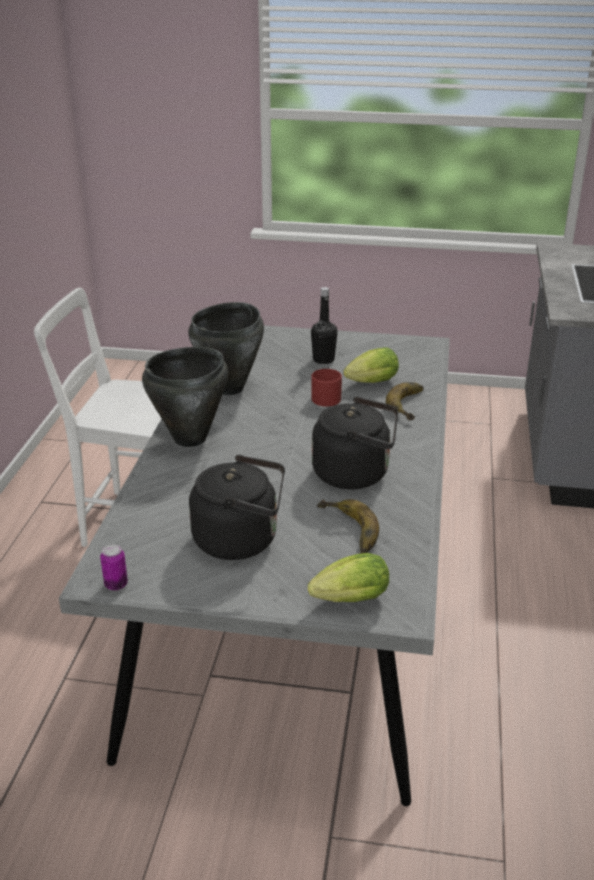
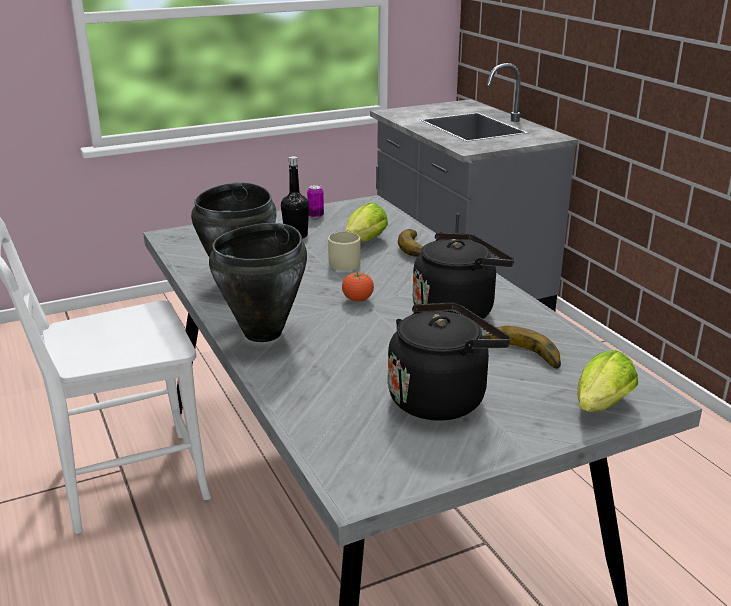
camera: 35 degrees left, 5 degrees down
(116, 585) = (382, 487): can -> can (316, 216)
(293, 435) = (357, 300): none -> tomato
(327, 397) = (342, 262): red mug -> beige mug

